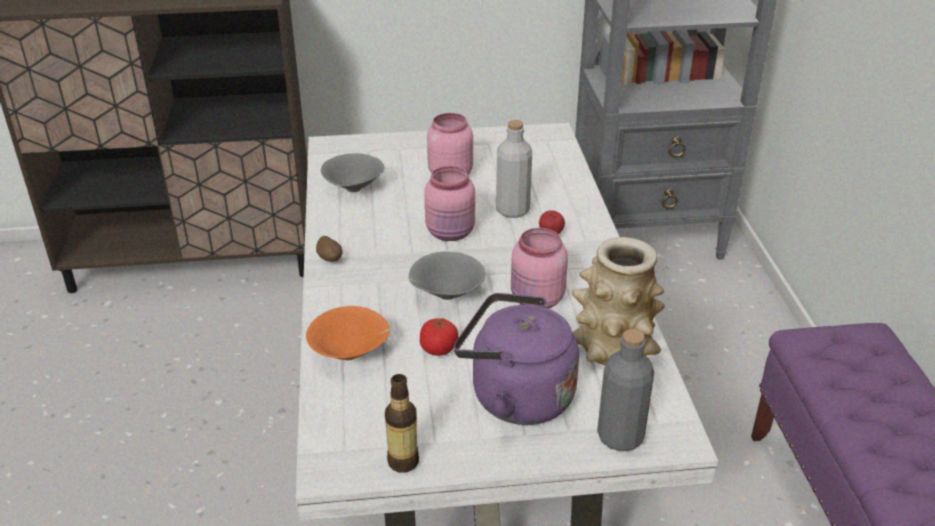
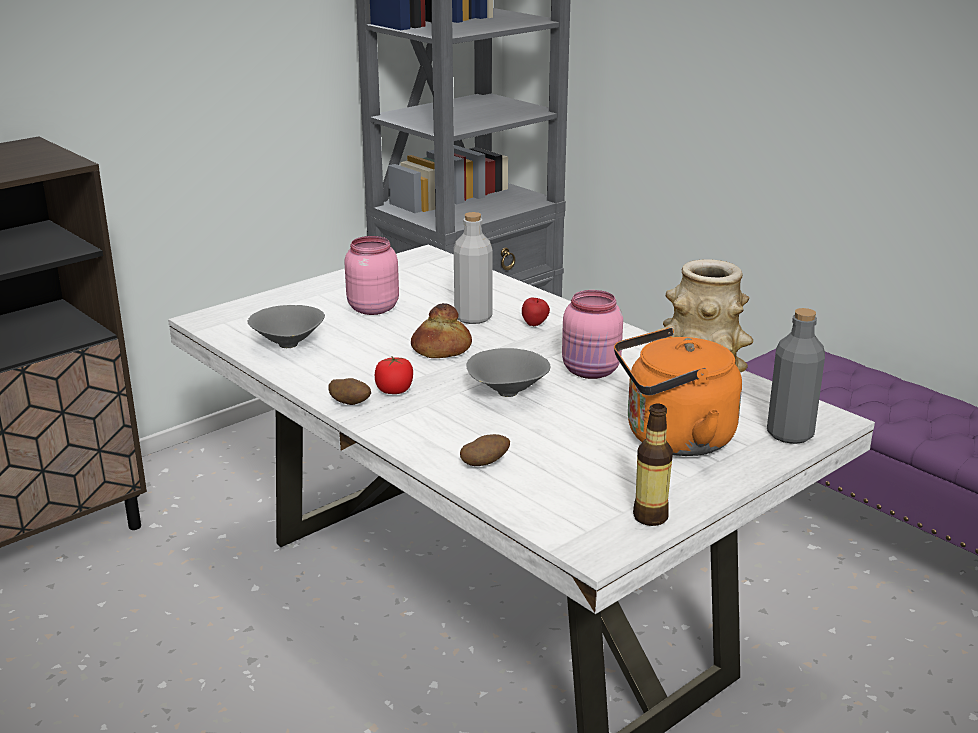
camera: 35 degrees left, 10 degrees down
(351, 354) = (485, 464): orange bowl -> potato
(438, 349) = (559, 432): tomato -> tomato (394, 390)
(451, 233) = (441, 349): pink jar -> bread
(515, 396) = (673, 439): purple kettle -> orange kettle

